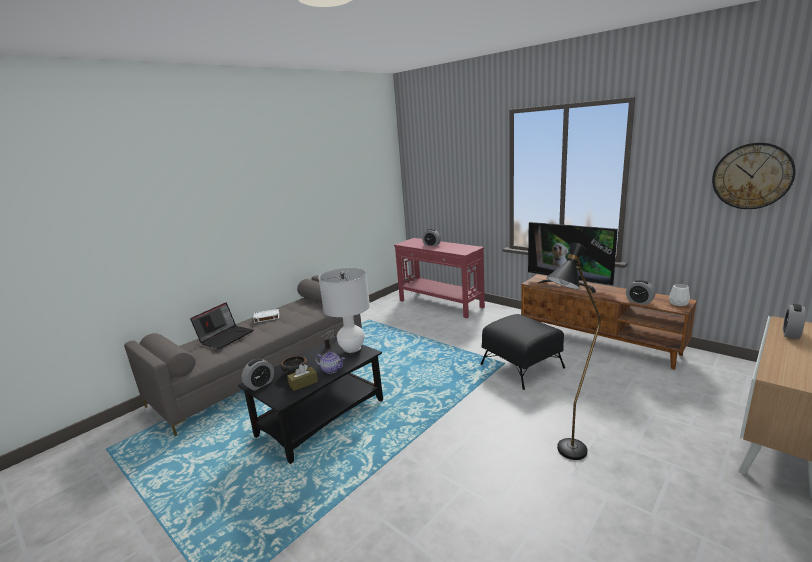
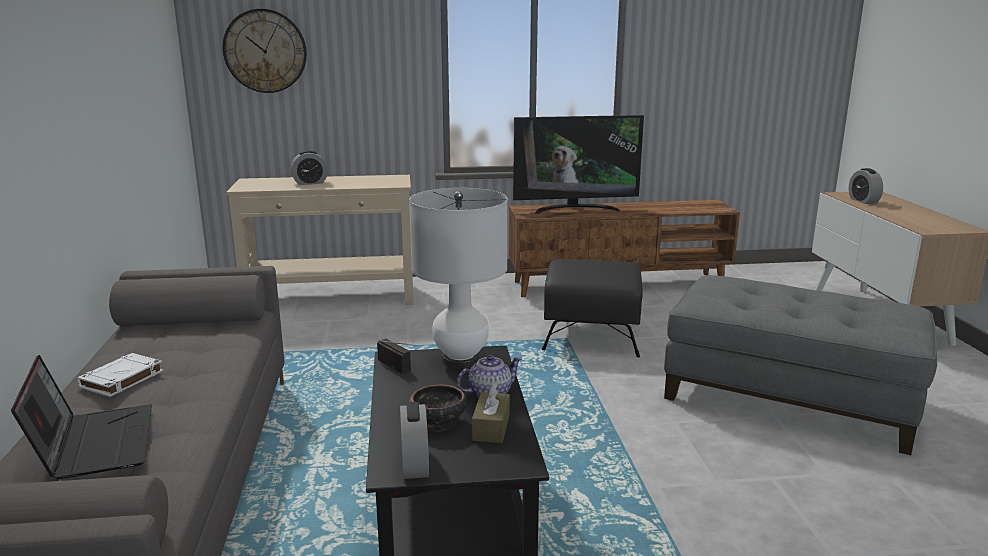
camera: 50 degrees left, 0 degrees up
(440, 304) = (332, 298): red console table -> beige console table
(566, 456) = (789, 397): black floor lamp -> grey ottoman
(639, 301) = (679, 210): alarm clock -> none
(678, 303) = (713, 205): white vase -> none
(752, 176) = (754, 43): wall clock -> wall clock (265, 51)

